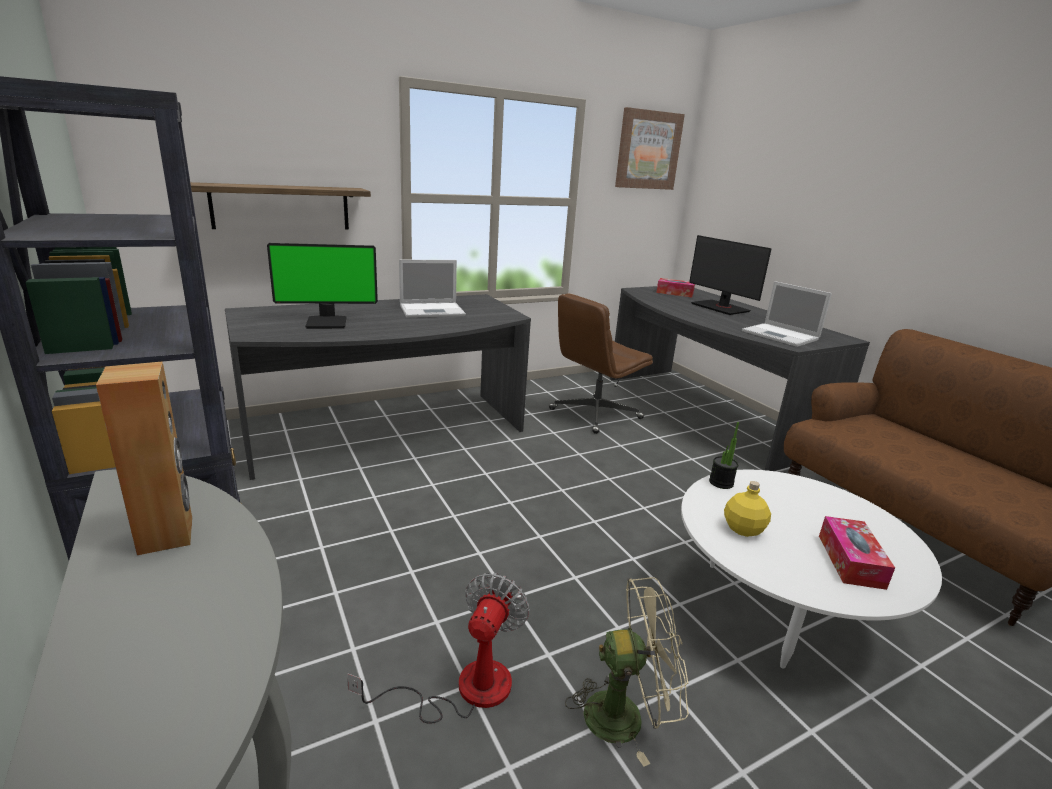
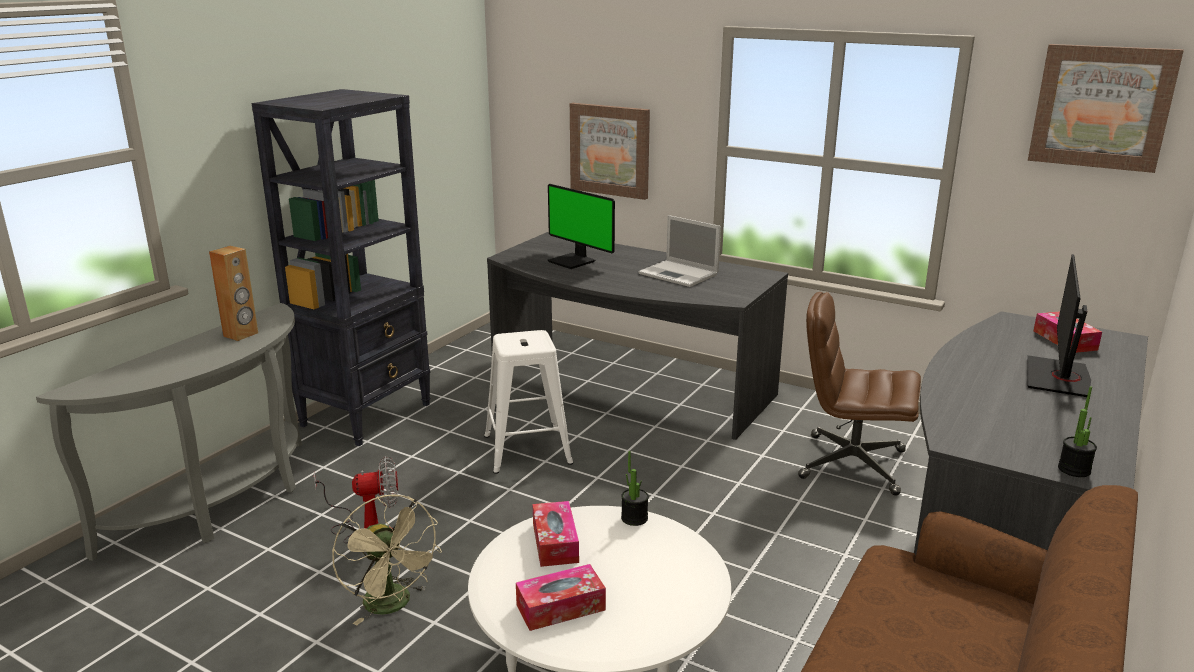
camera: 60 degrees right, 0 degrees up
(281, 207) = (610, 150): shelf -> picture
(420, 517) = (526, 449): none -> white stool
(744, 529) = (555, 543): yellow bottle -> tissue box
(781, 335) = (993, 431): laptop -> none
(834, 339) = (1074, 469): none -> potted plant

